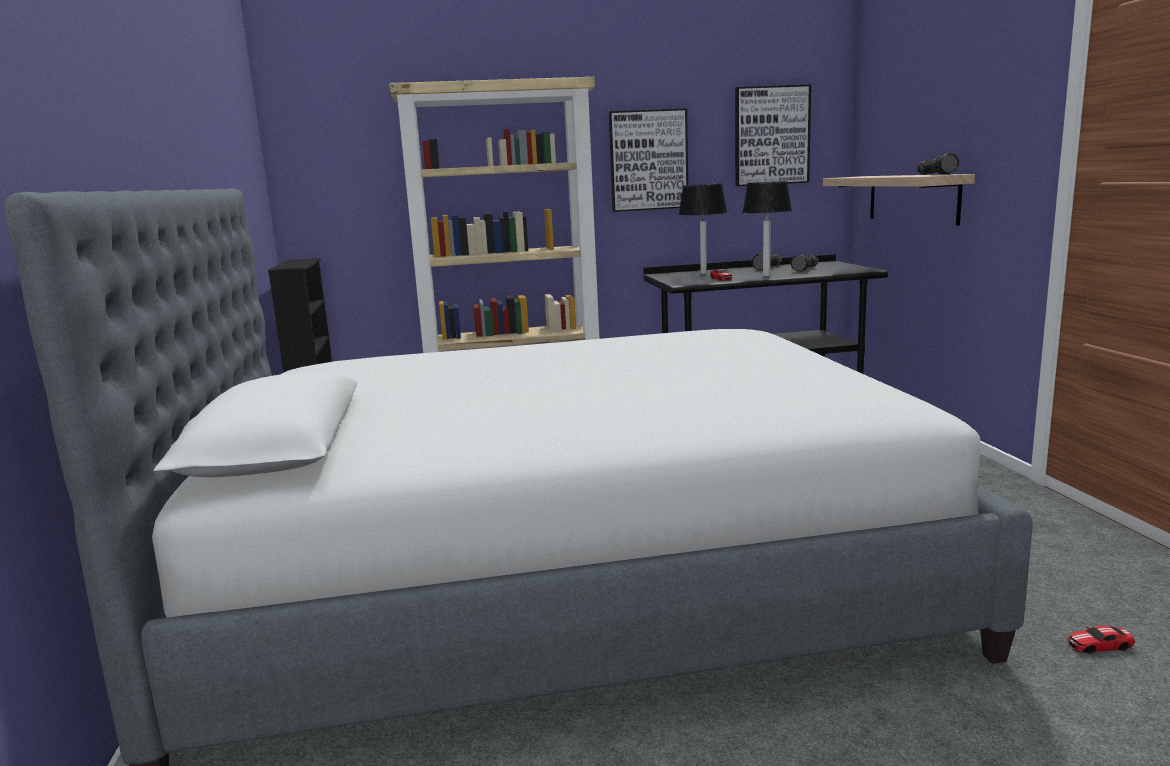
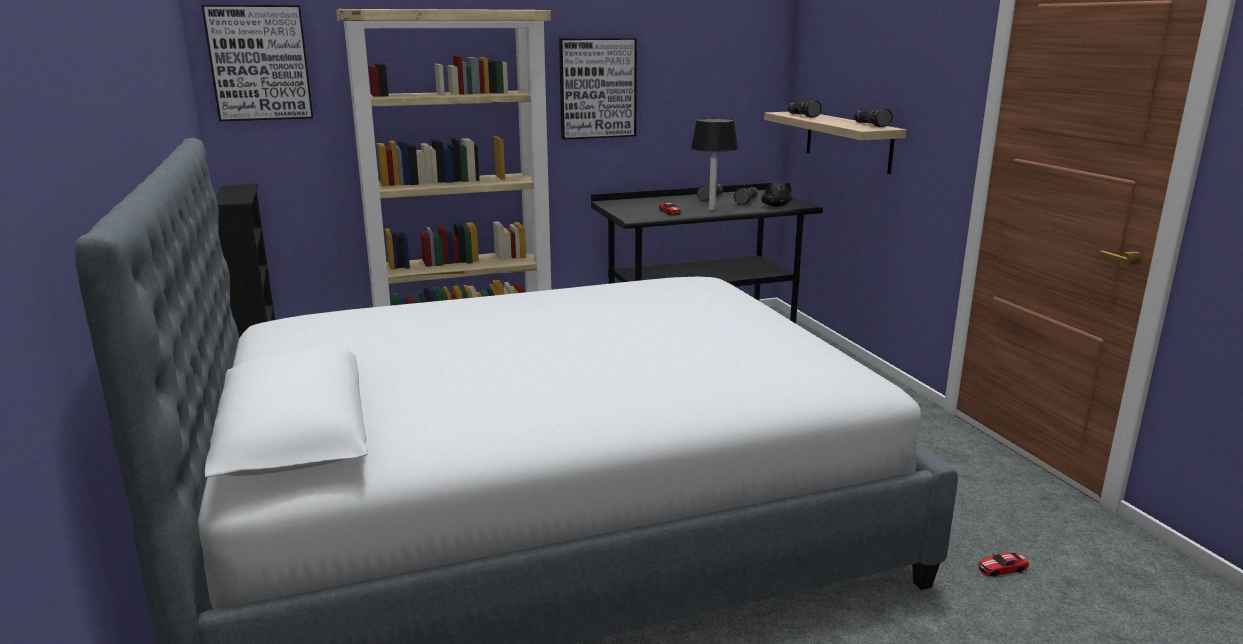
camera: 10 degrees left, 5 degrees up
(703, 273) = (650, 203): black table lamp -> none
(771, 136) = (716, 67): picture -> picture (259, 63)
(835, 271) = (775, 206): none -> black plush toy
(864, 176) = (803, 116): none -> flashlight

